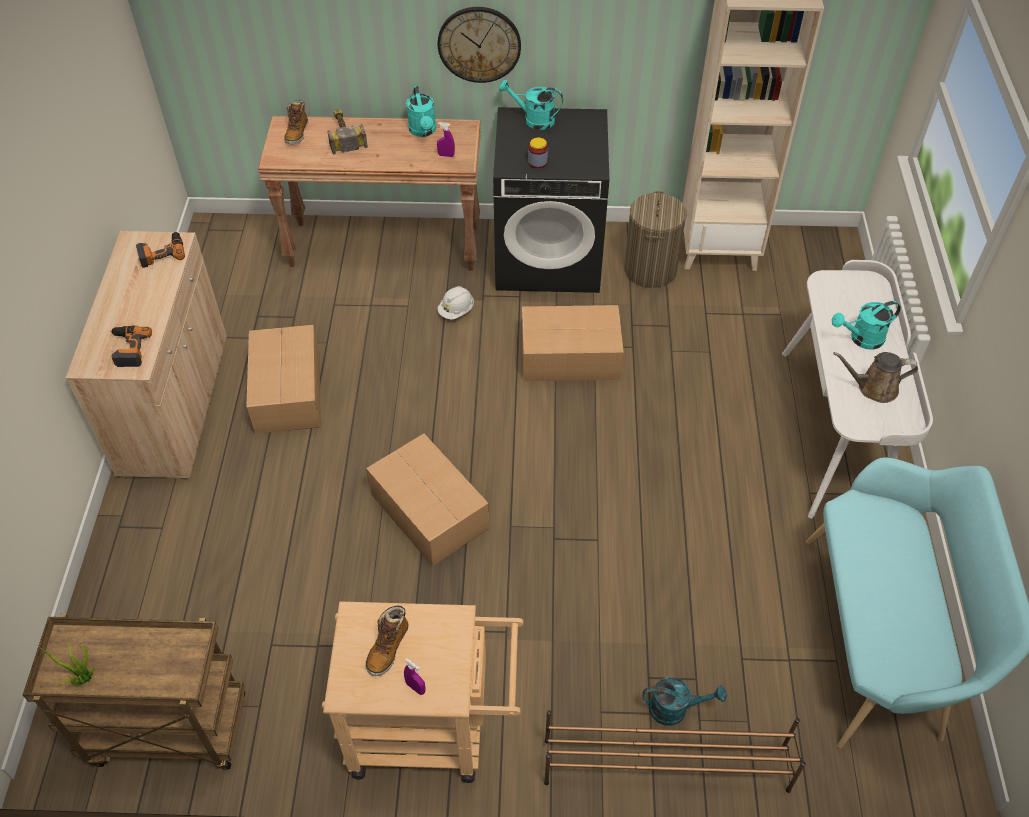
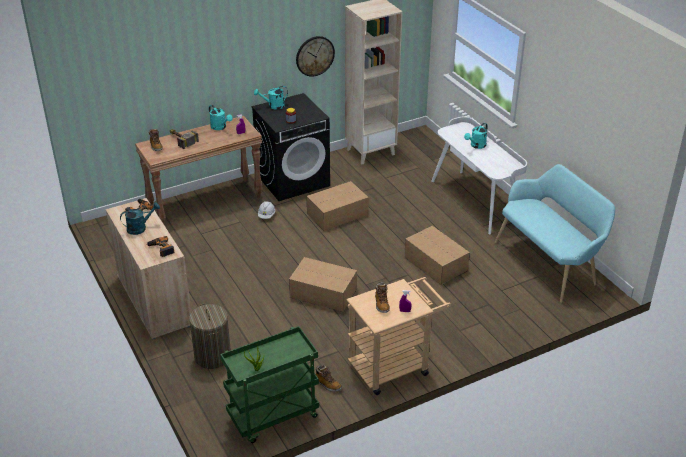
camera: 30 degrees left, 15 degrees down
(165, 731) = (273, 417): brown cart -> green cart
(288, 390) = (210, 274): cardboard box -> cardboard box (435, 263)
(296, 710) = (327, 384): none -> boot
(479, 44) = (239, 74): wall clock -> wall clock (315, 56)
(650, 269) = (346, 169): laundry basket -> laundry basket (212, 356)
(664, 764) = (499, 336): brown shoe rack -> none
(675, 708) = (489, 317): turquoise watering can -> turquoise watering can (140, 228)
(873, 388) = (494, 160): brown watering can -> none

